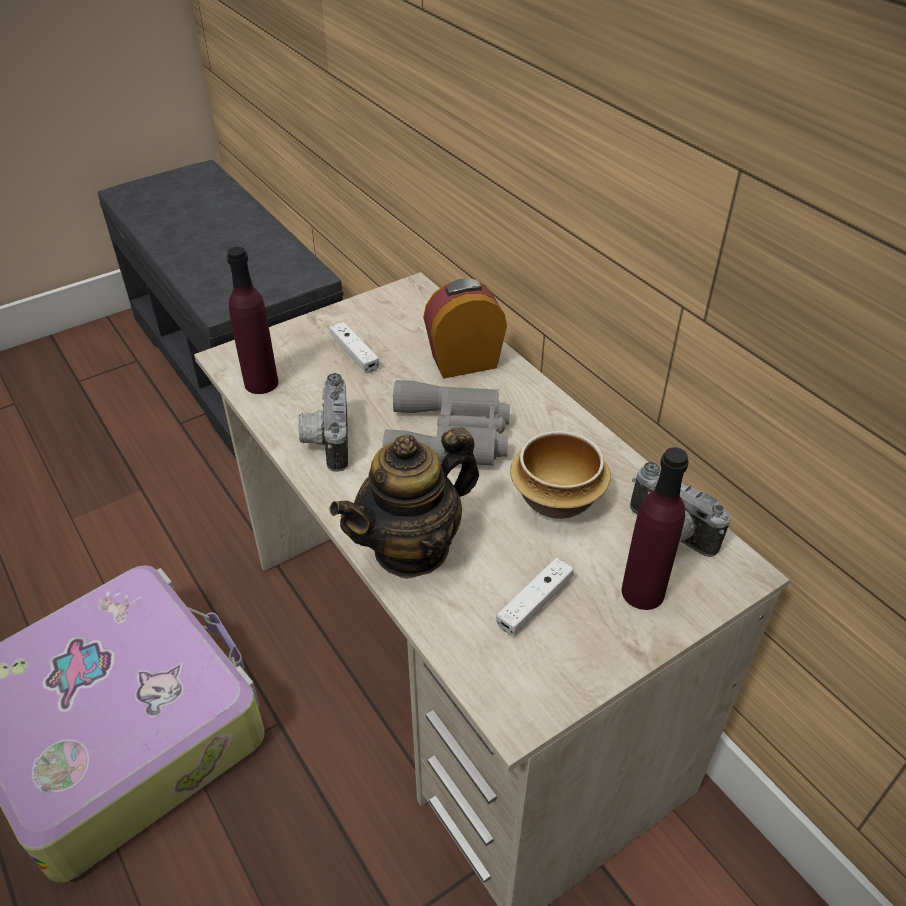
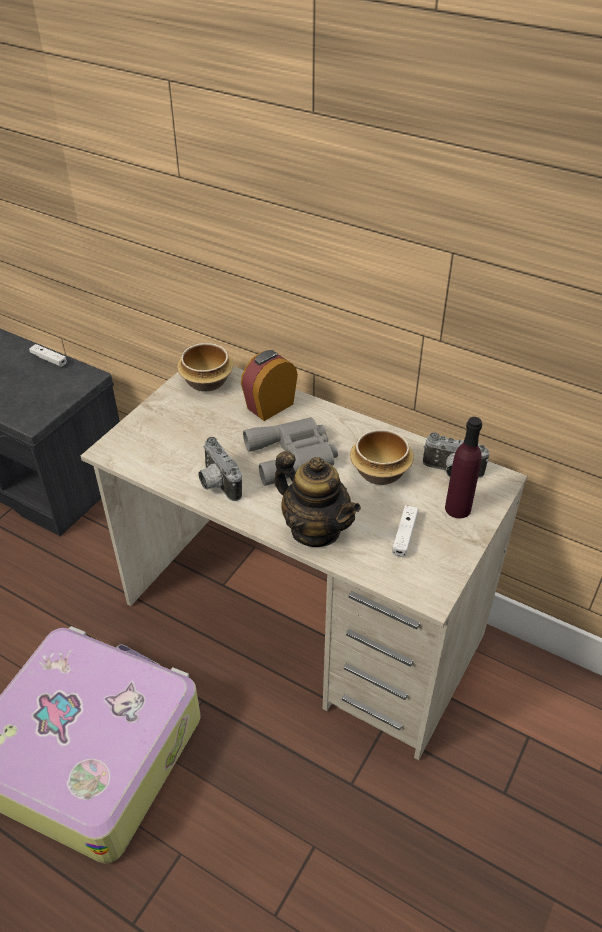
camera: 25 degrees left, 0 degrees up
(261, 383) = (144, 460): purple bottle -> none
(354, 354) = (194, 422): white game controller -> white game controller (49, 359)
(406, 309) = (207, 381): none -> bowl
(412, 548) = (315, 529): teapot -> teapot turned 75 degrees counterclockwise

